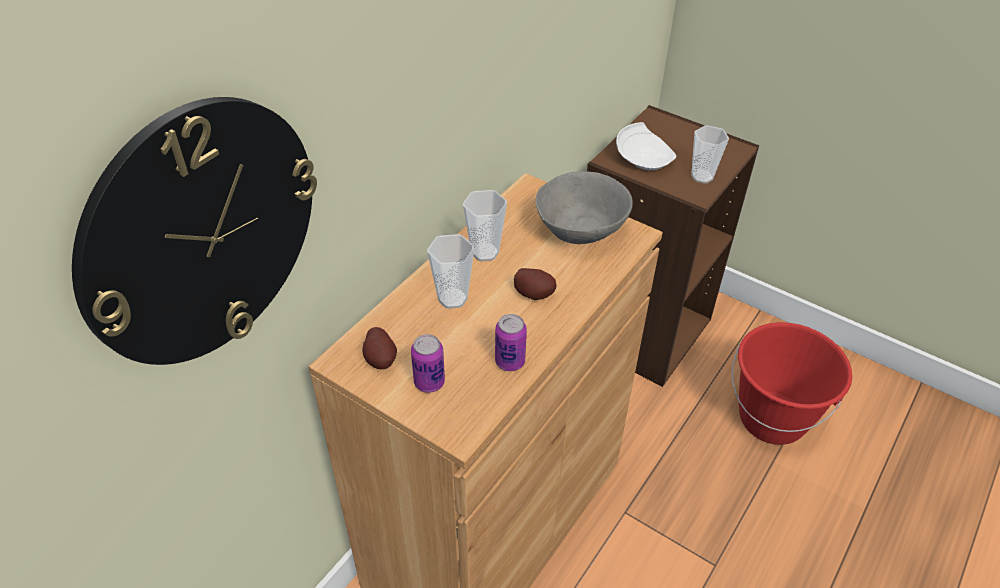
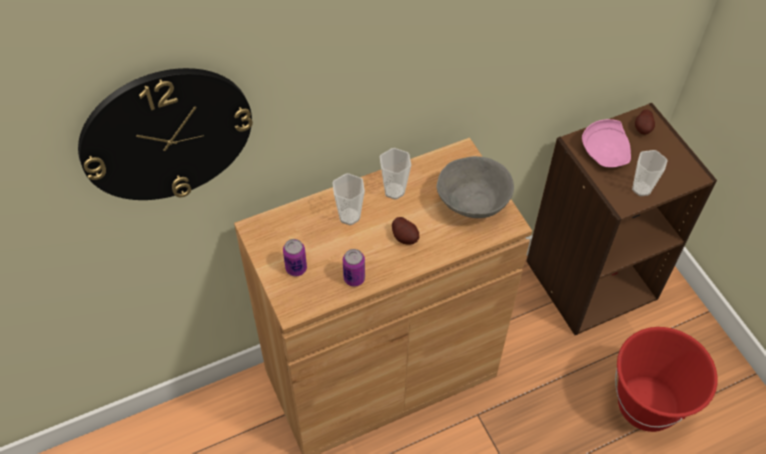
camera: 30 degrees right, 10 degrees up
(381, 359) = (278, 238): potato -> potato (643, 128)
(643, 158) = (606, 151): white plate -> pink plate

